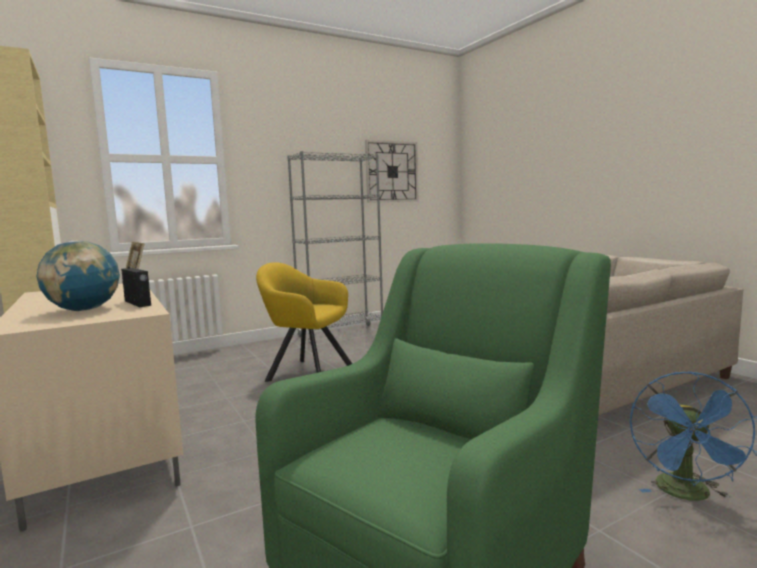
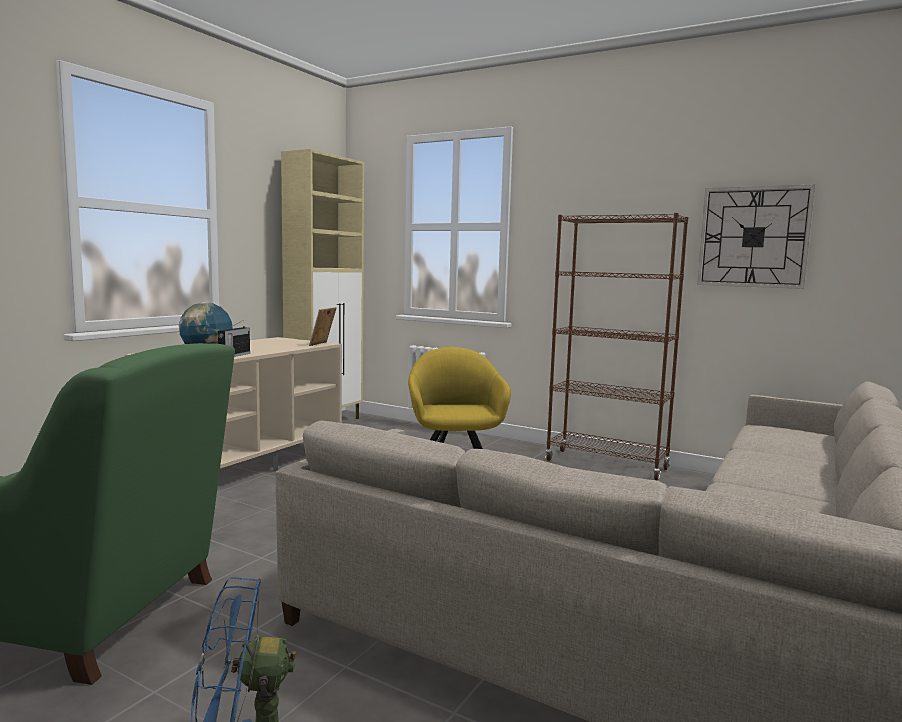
camera: 60 degrees right, 0 degrees up
(341, 334) = (606, 465): grey bookcase -> brown bookcase

